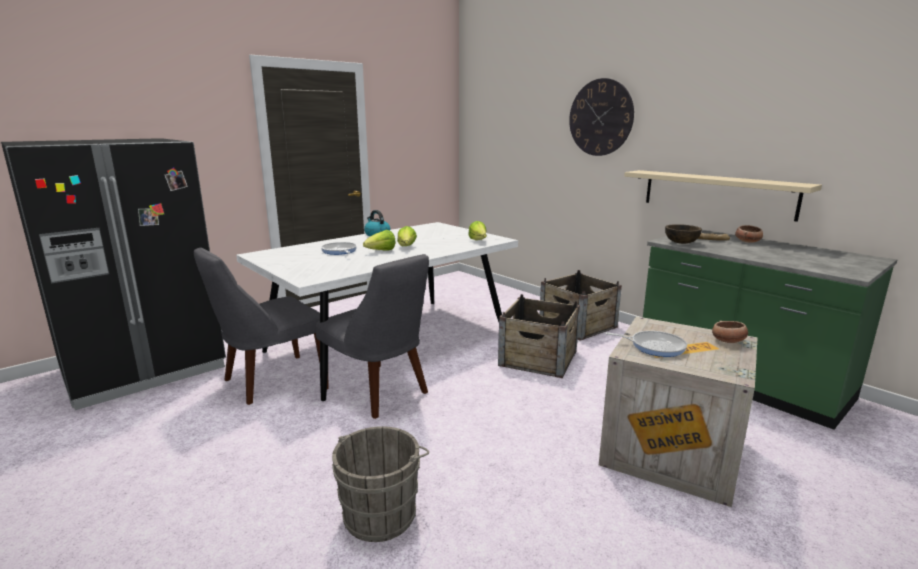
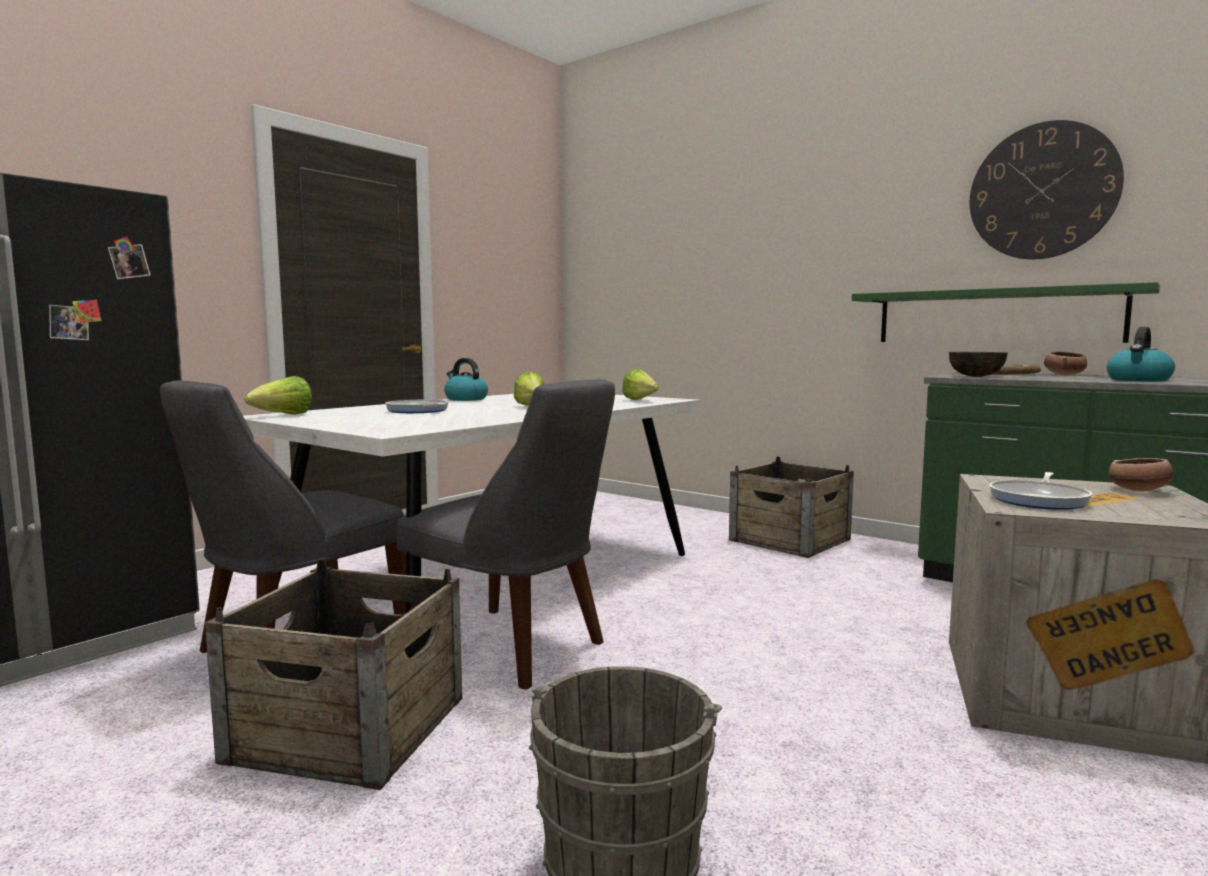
camera: 10 degrees left, 10 degrees down
(381, 251) = (492, 410): lettuce -> lettuce (283, 415)
(538, 358) = (759, 583): crate -> crate (350, 727)
(600, 117) = (798, 225): wall clock -> wall clock (1042, 191)
(654, 346) = (1040, 500): frying pan -> frying pan turned 120 degrees clockwise
(717, 193) = (995, 316): beige shelf -> green shelf
(779, 257) = (1139, 380): none -> kettle

